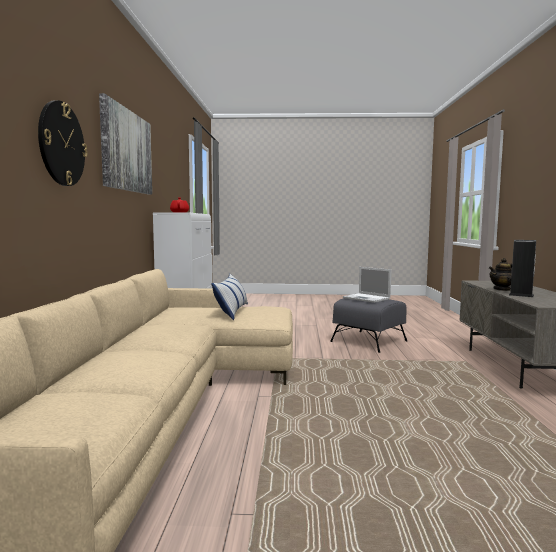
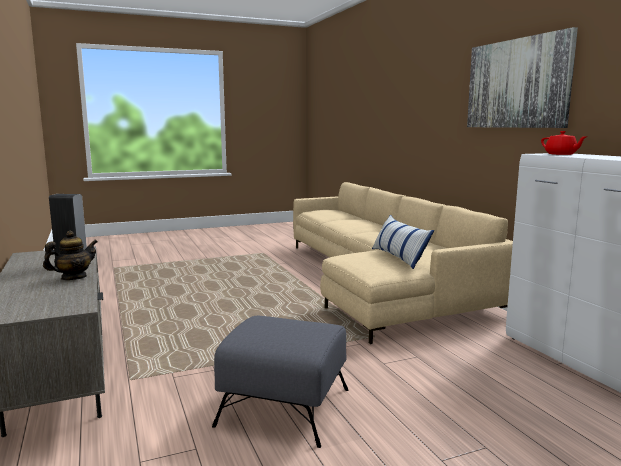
camera: 155 degrees right, 5 degrees up
(61, 144) = (433, 105): wall clock -> none
(367, 298) = (288, 328): laptop -> none

